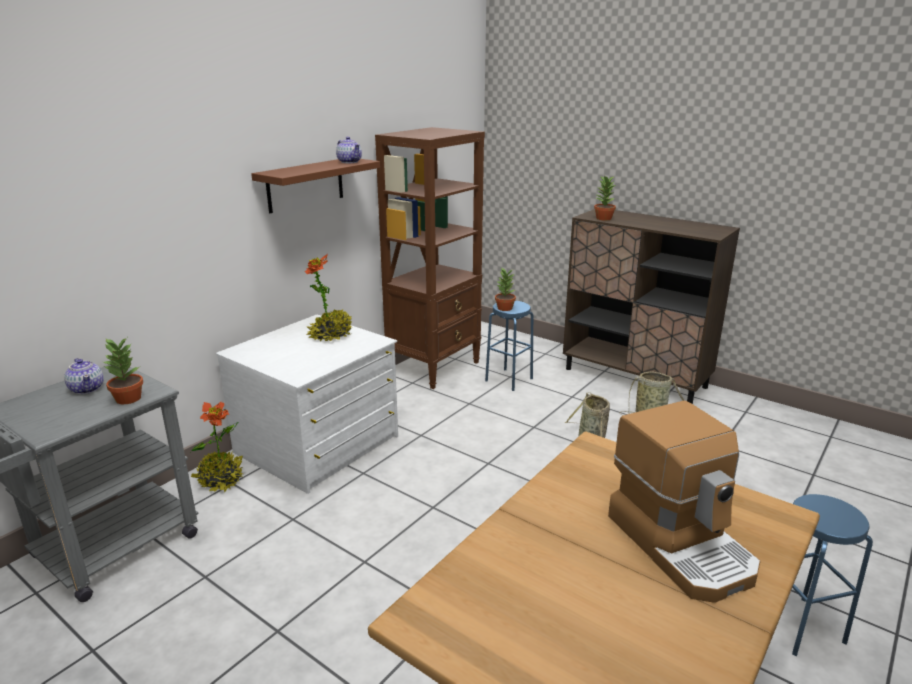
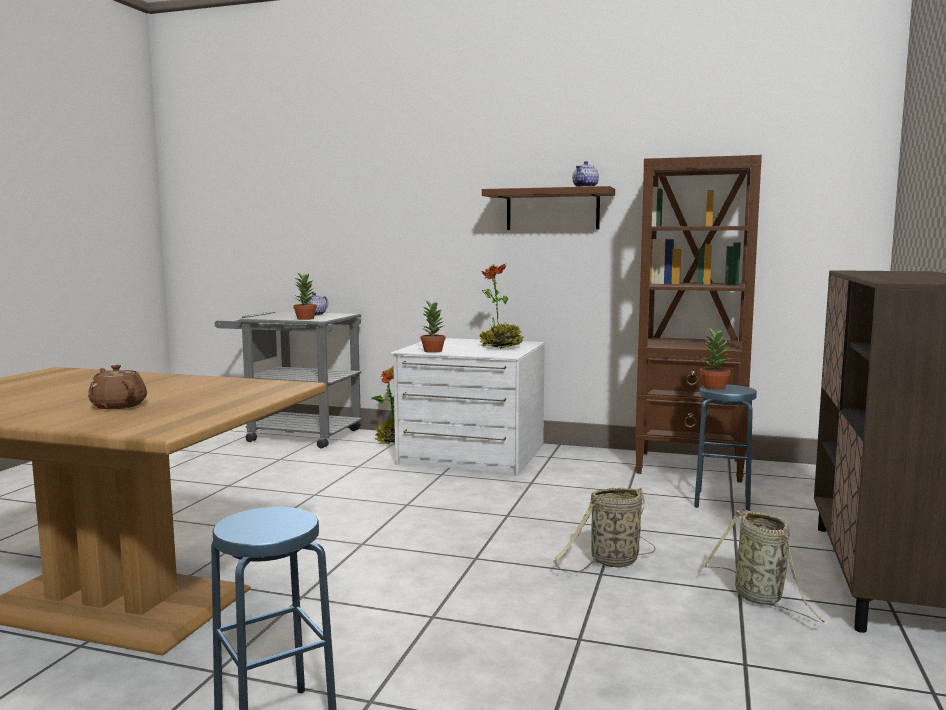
camera: 70 degrees right, 15 degrees down
(603, 218) = (859, 271): potted plant -> potted plant (433, 351)
(682, 544) = (118, 405): coffee machine -> brown teapot

